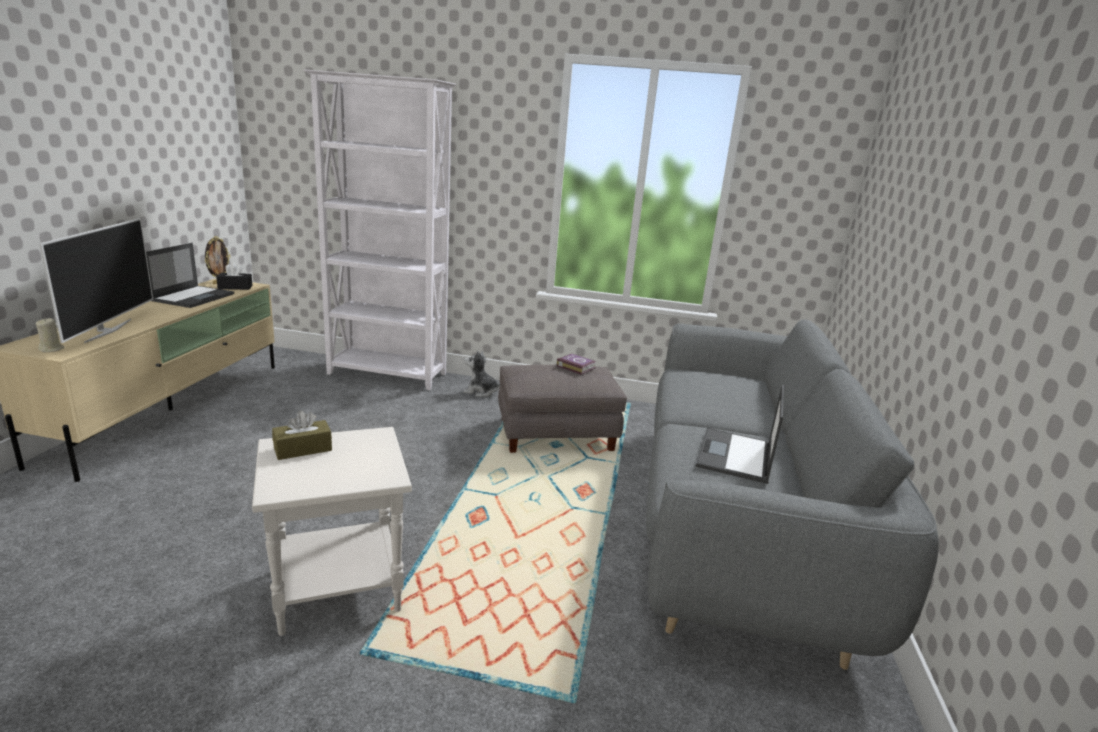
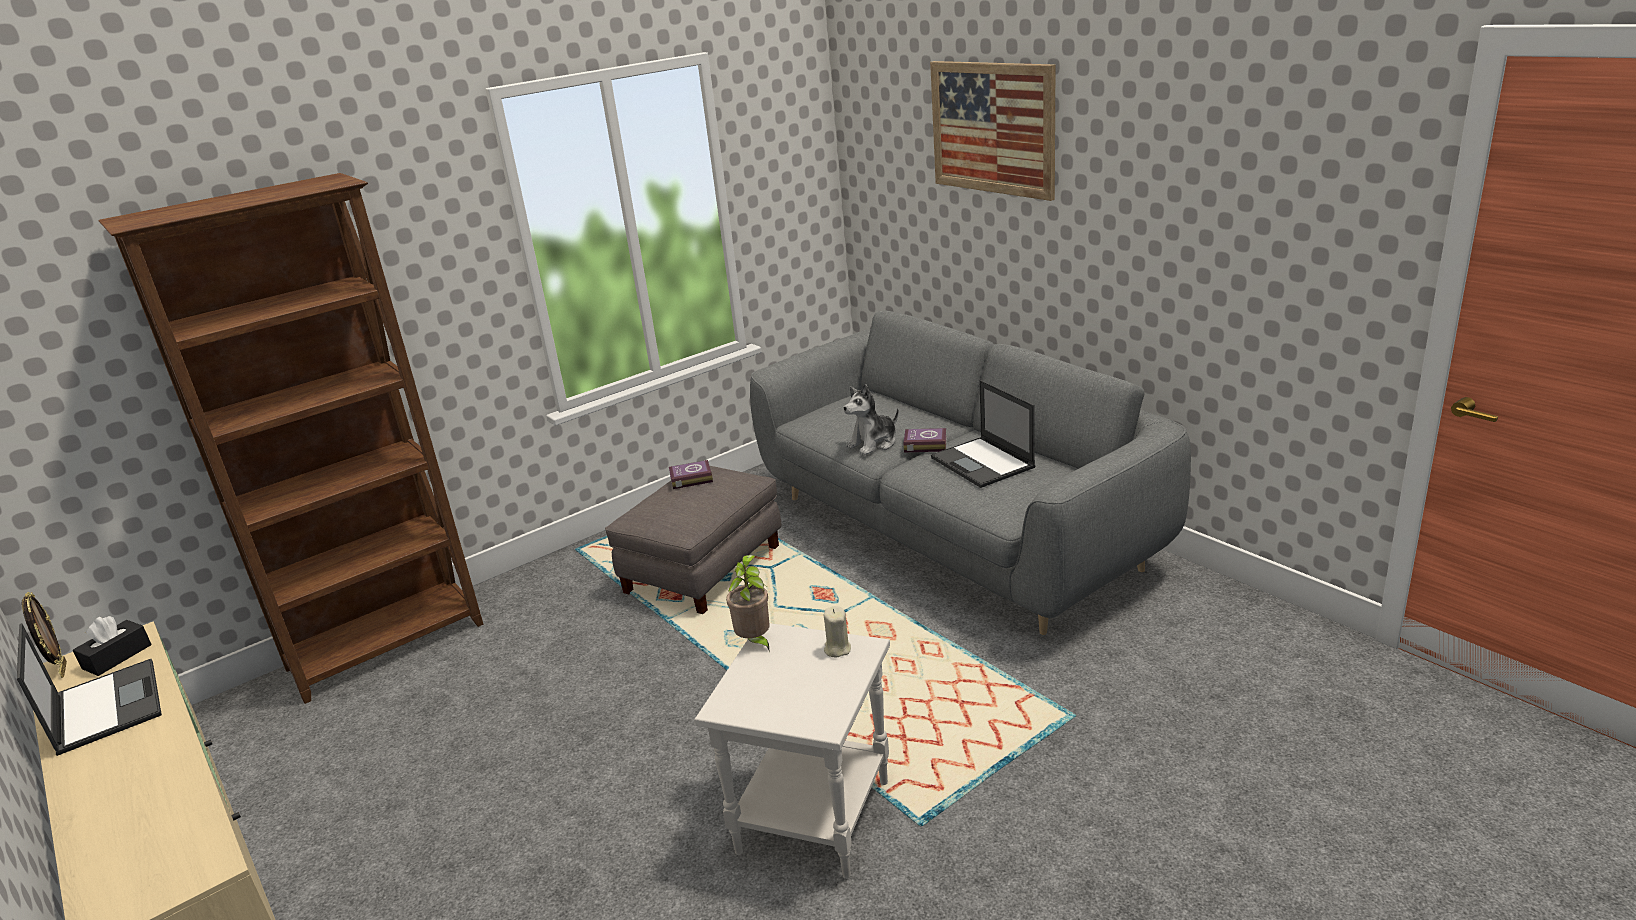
camera: 45 degrees left, 5 degrees up
(52, 349) = (175, 878): beige candle -> beige candle (837, 649)
(107, 330) = (158, 812): television -> none
(303, 449) = (752, 690): brown tissue box -> none
(364, 432) = (755, 642): none -> potted plant
(388, 374) = (388, 646): white bookcase -> brown bookcase
(481, 391) = (542, 585): plush toy -> plush toy (873, 443)
(724, 423) = (924, 444): none -> book
(942, 157) = (992, 128): none -> picture

